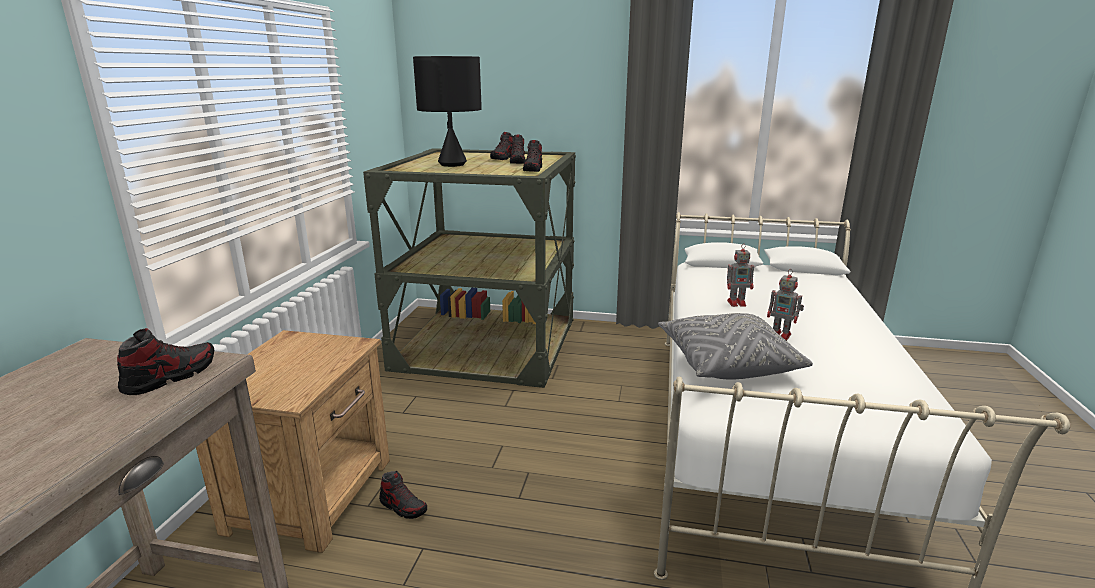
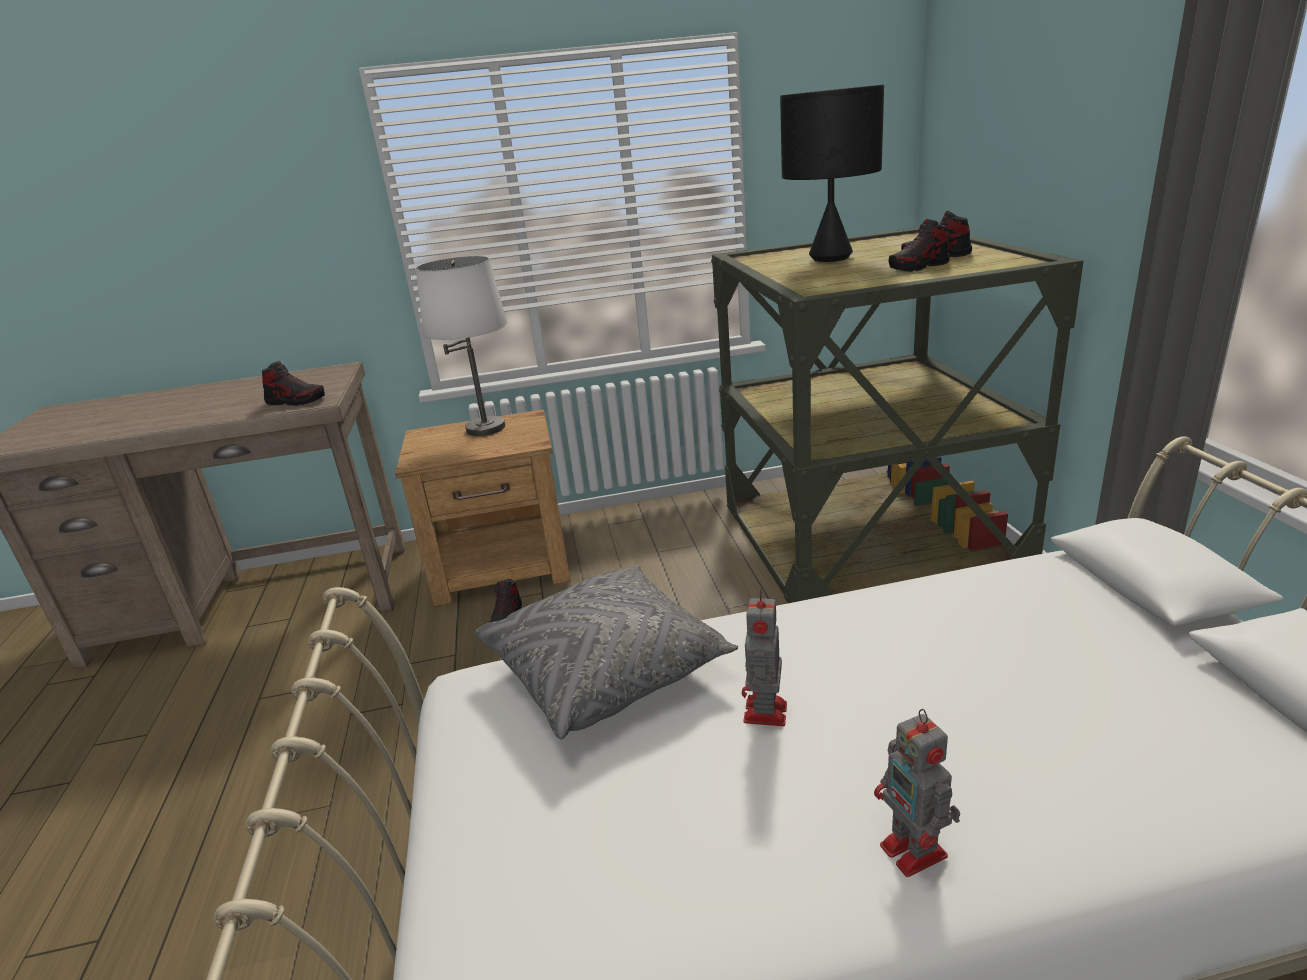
camera: 70 degrees right, 5 degrees up
(274, 358) = (485, 428): none -> white table lamp
(533, 169) = (869, 284): shoe -> none
(737, 303) = (893, 638): toy robot -> toy robot (915, 853)

